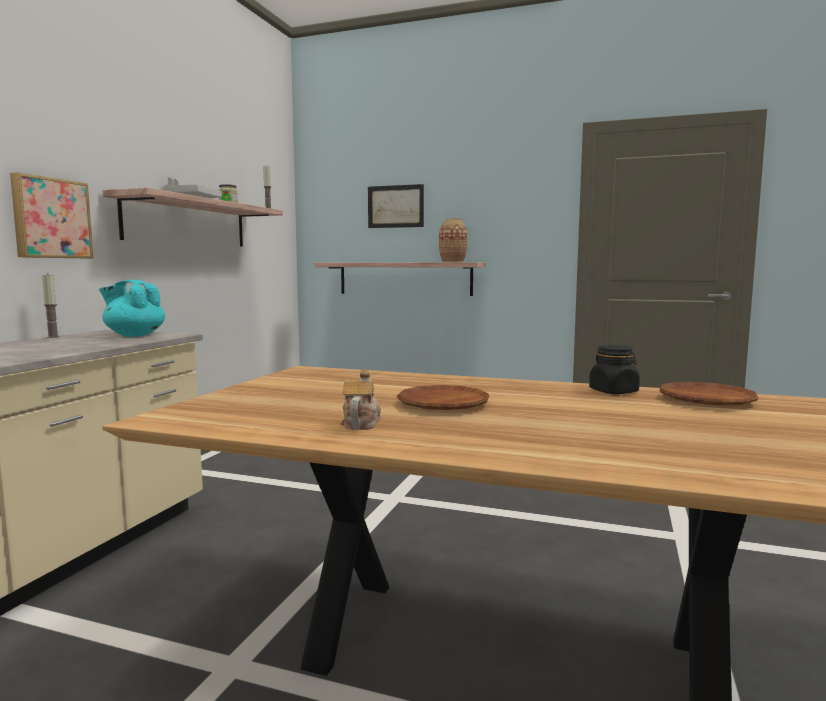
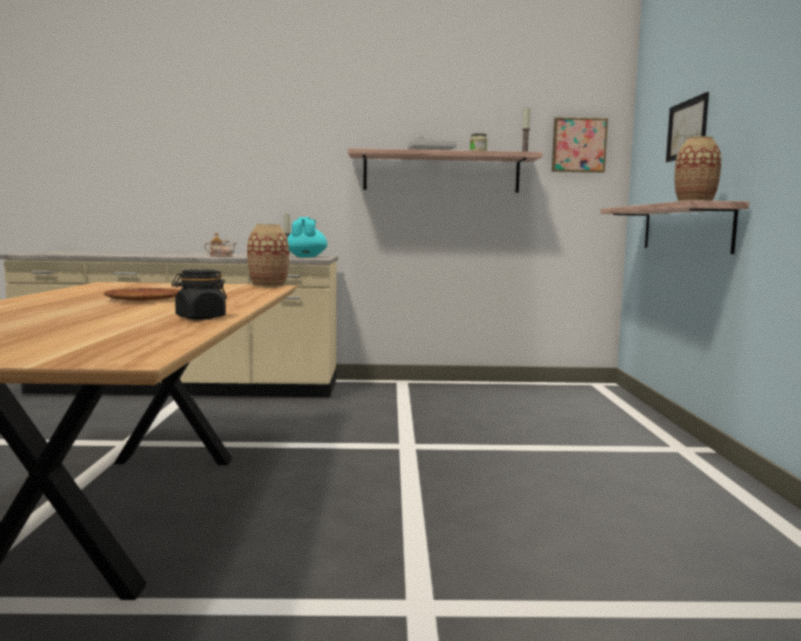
camera: 70 degrees right, 0 degrees up
(50, 218) = (306, 177): picture -> picture (578, 145)
(303, 371) = (268, 285): none -> vase
(361, 423) = (88, 294): teapot -> teapot (220, 256)
(706, 400) = (156, 331): brown plate -> none

